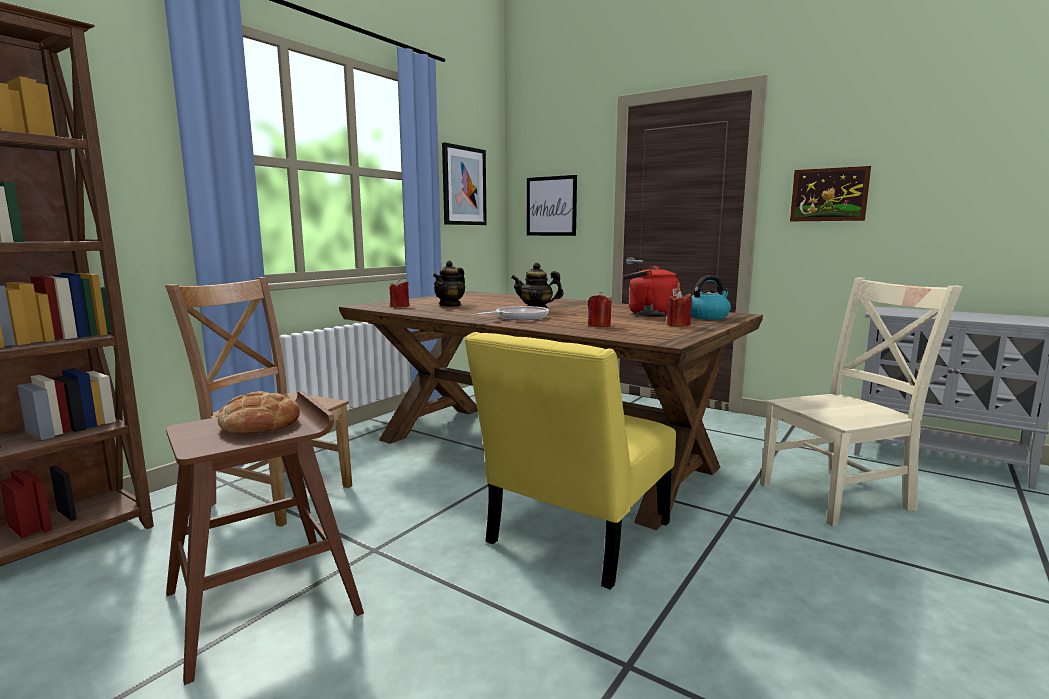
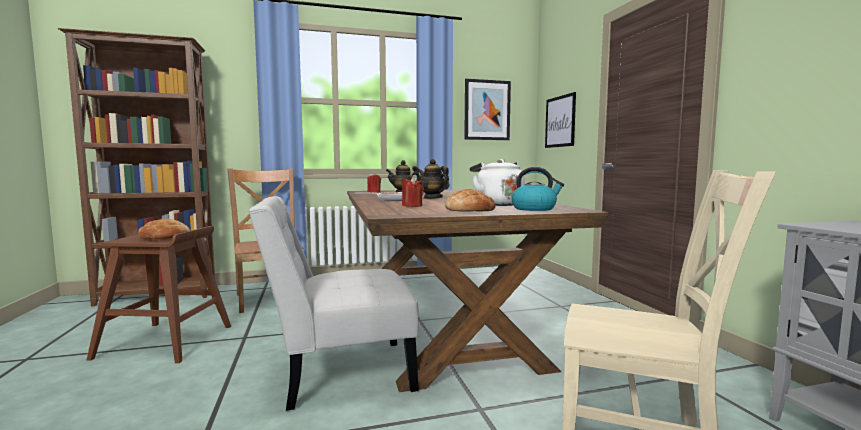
camera: 40 degrees right, 5 degrees down
(573, 538) = (339, 373): yellow chair -> white chair
(649, 314) = (497, 204): red kettle -> white kettle
(678, 325) = (470, 210): red candle -> bread
(829, 194) = (796, 74): picture -> none

